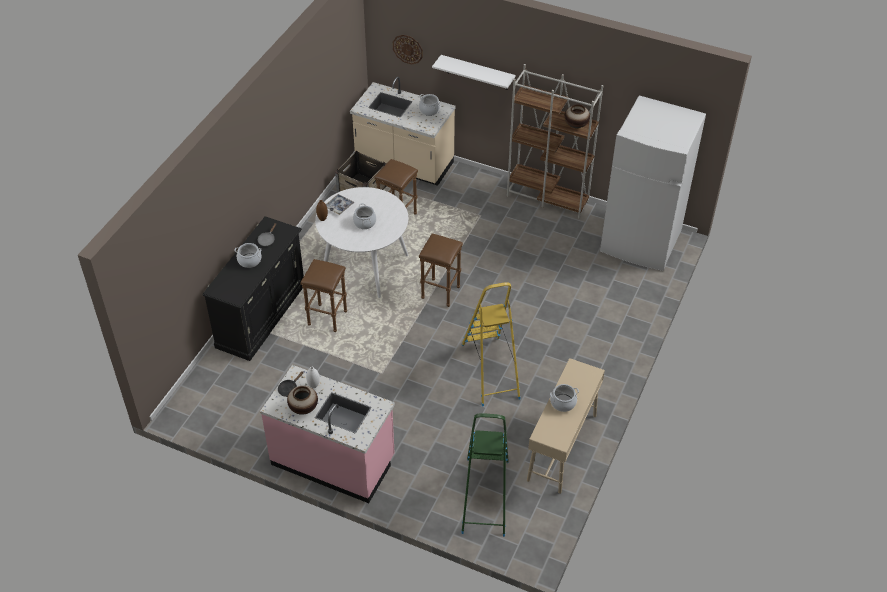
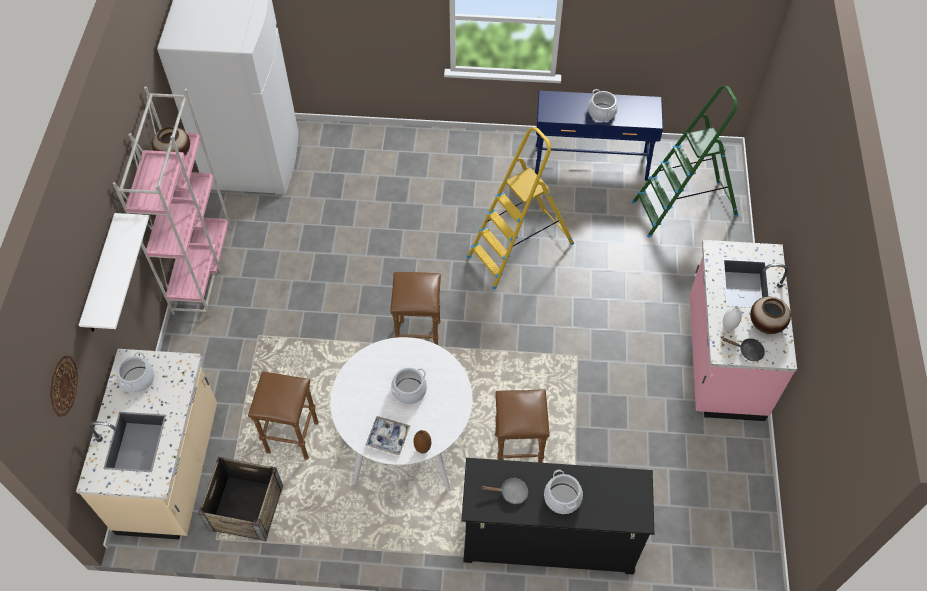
camera: 110 degrees left, 10 degrees up
(547, 199) = (203, 269): brown bookcase -> pink bookcase
(561, 447) = (591, 163): beige console table -> blue console table

